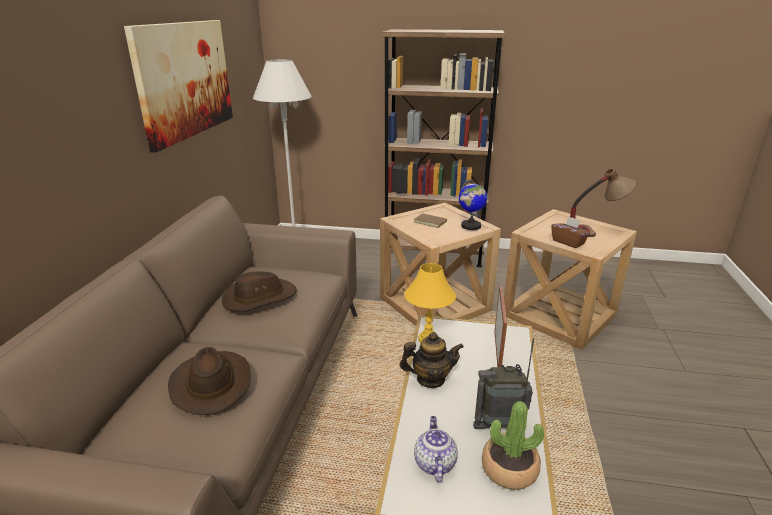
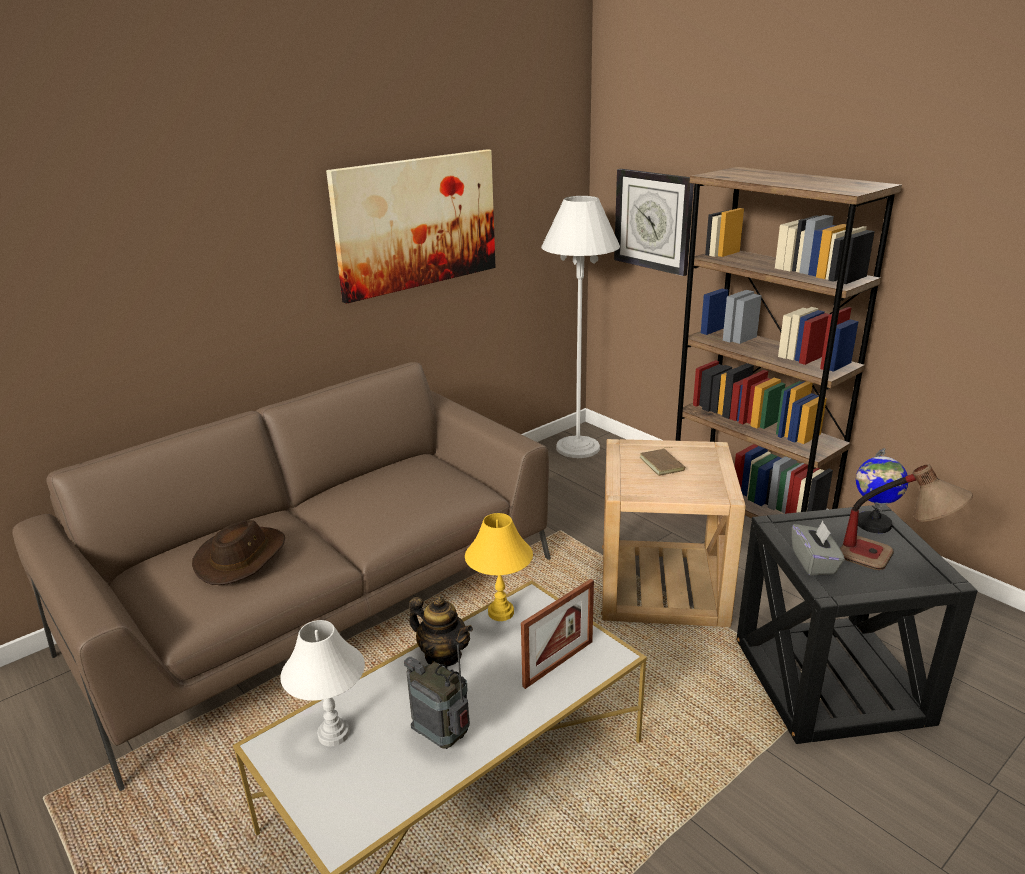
camera: 40 degrees right, 0 degrees up
(259, 297) = (379, 491): brown hat -> none
(325, 74) = (653, 221): none -> wall clock
(434, 463) = (333, 734): teapot -> white table lamp
(471, 226) = (705, 488): globe -> globe (873, 524)
(509, 469) = (386, 785): potted plant -> none
(559, 315) = (830, 680): beige side table -> black side table
(568, 242) = (814, 562): brown tissue box -> grey tissue box

